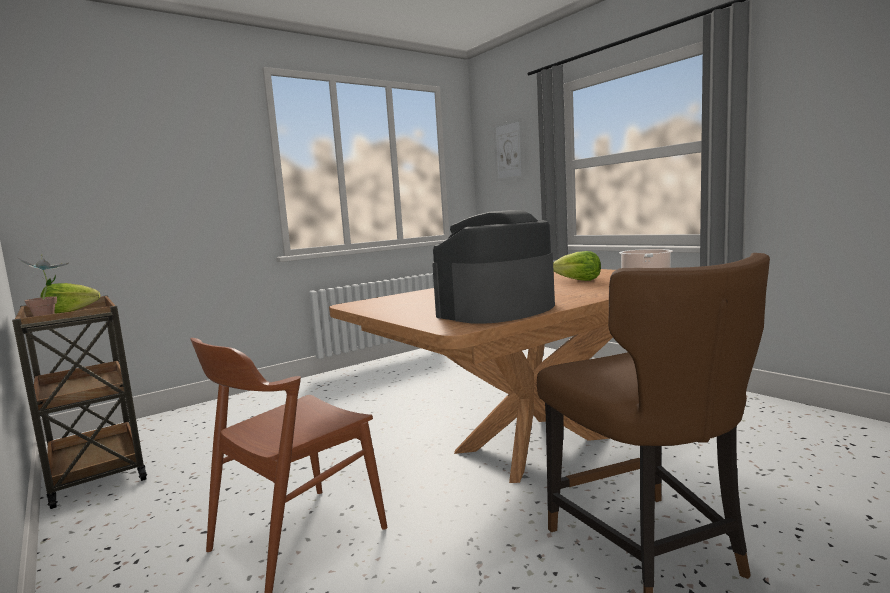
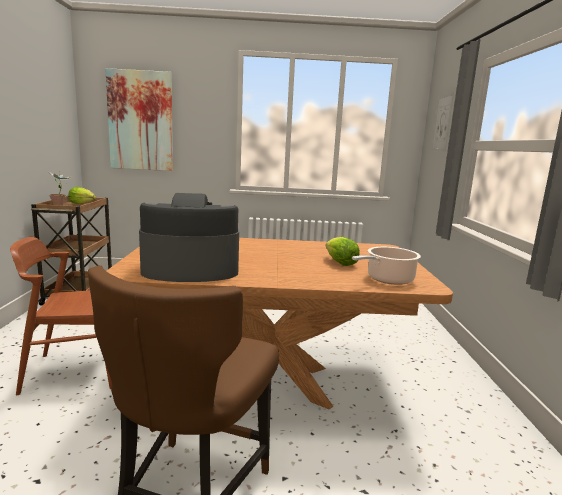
camera: 35 degrees right, 5 degrees up
(121, 169) = (140, 121): none -> picture

